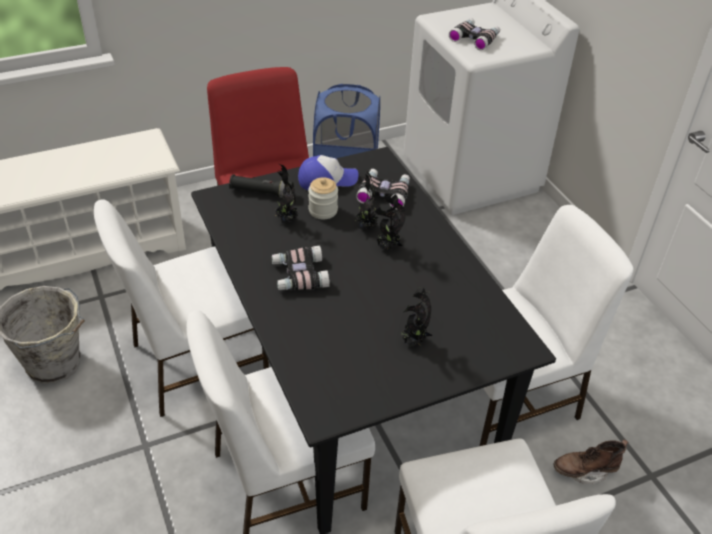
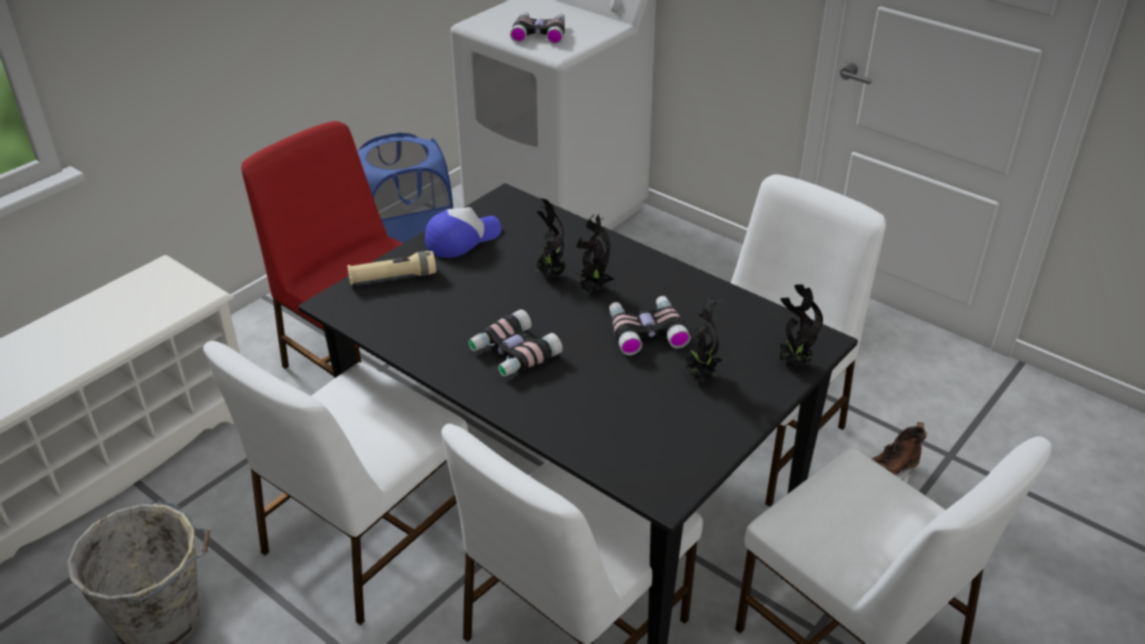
camera: 25 degrees left, 5 degrees down
(261, 192) = (393, 278): black flashlight -> beige flashlight
(286, 220) = (448, 298): potted plant -> potted plant (792, 364)
(323, 210) = (485, 274): jar -> none
(384, 193) = (542, 232): binoculars -> binoculars (646, 331)

